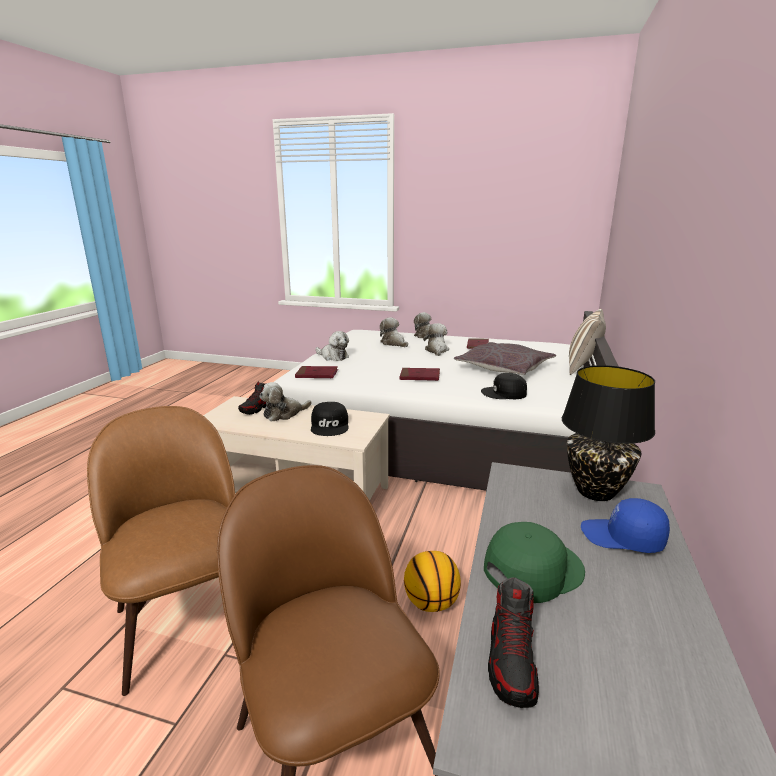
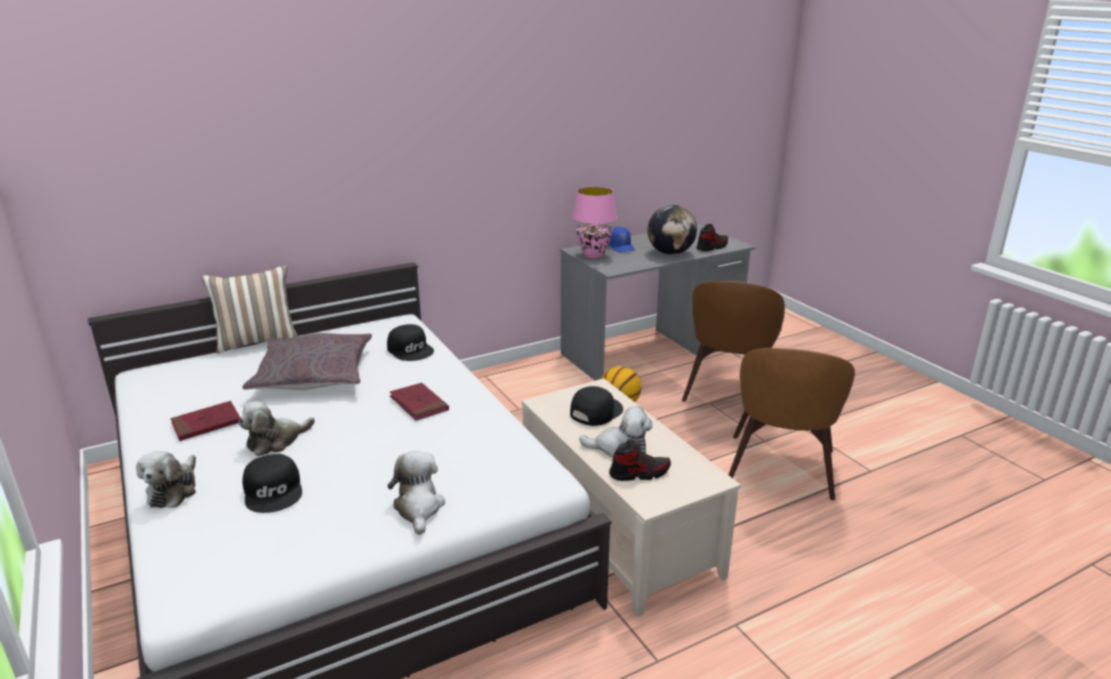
camera: 135 degrees left, 5 degrees up
(317, 374) = (513, 469): red book -> none
(393, 343) = (274, 490): plush toy -> black cap
(532, 569) = (670, 253): green cap -> globe
(595, 491) = (593, 255): black table lamp -> pink table lamp

